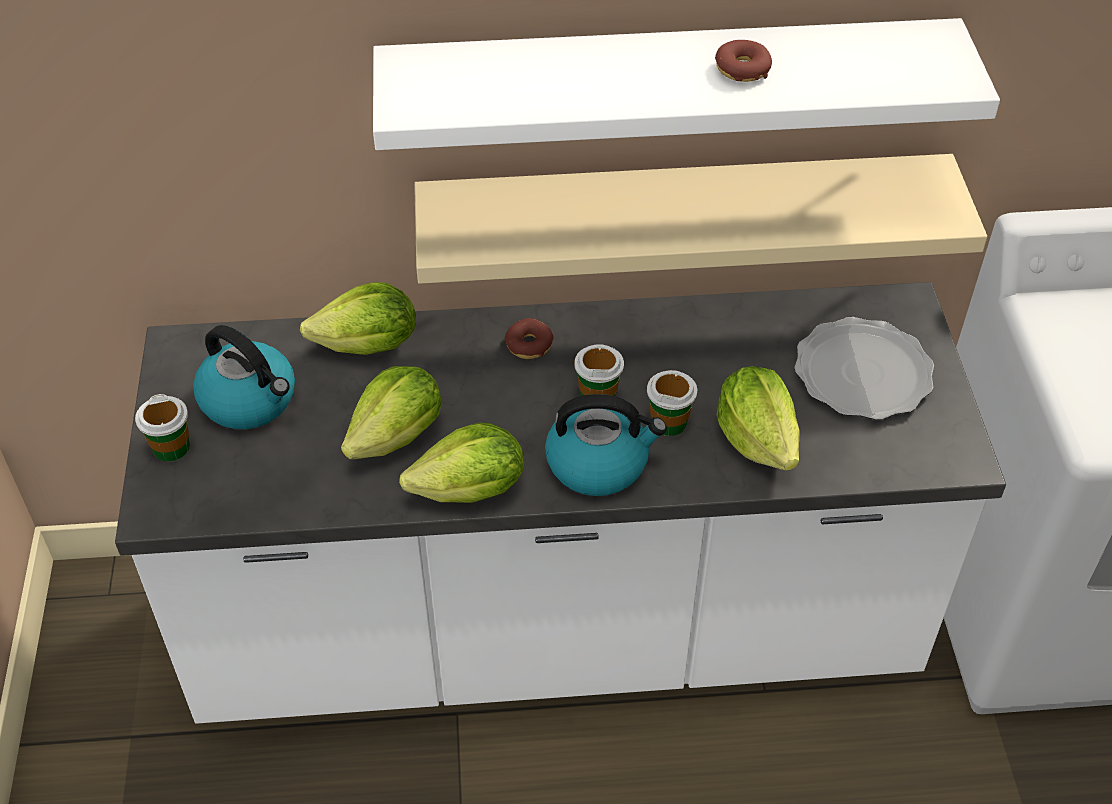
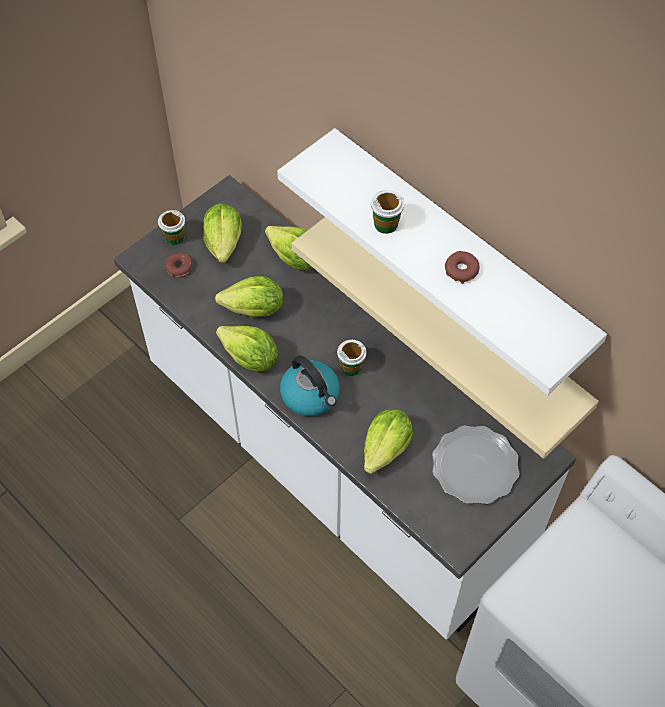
camera: 50 degrees right, 10 degrees up
(250, 400) = (224, 243): kettle -> lettuce
(529, 345) = (356, 318): donut -> donut (179, 267)
(669, 422) = (362, 406): cup -> cup (386, 224)

